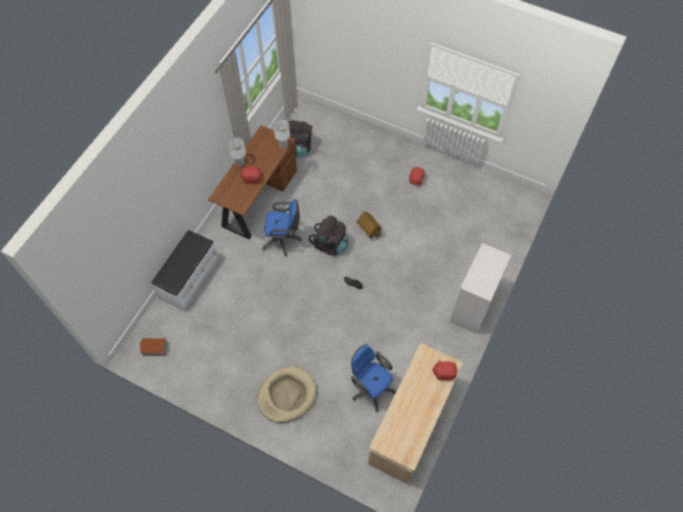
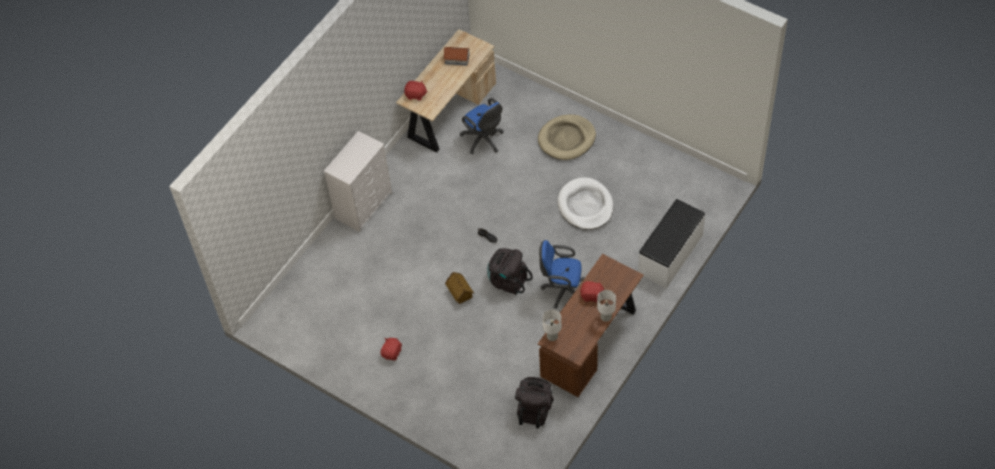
camera: 170 degrees left, 5 degrees down
(155, 348) = (701, 187): toy house -> toy house (456, 58)
(265, 321) = (585, 206): none -> white dog bed

